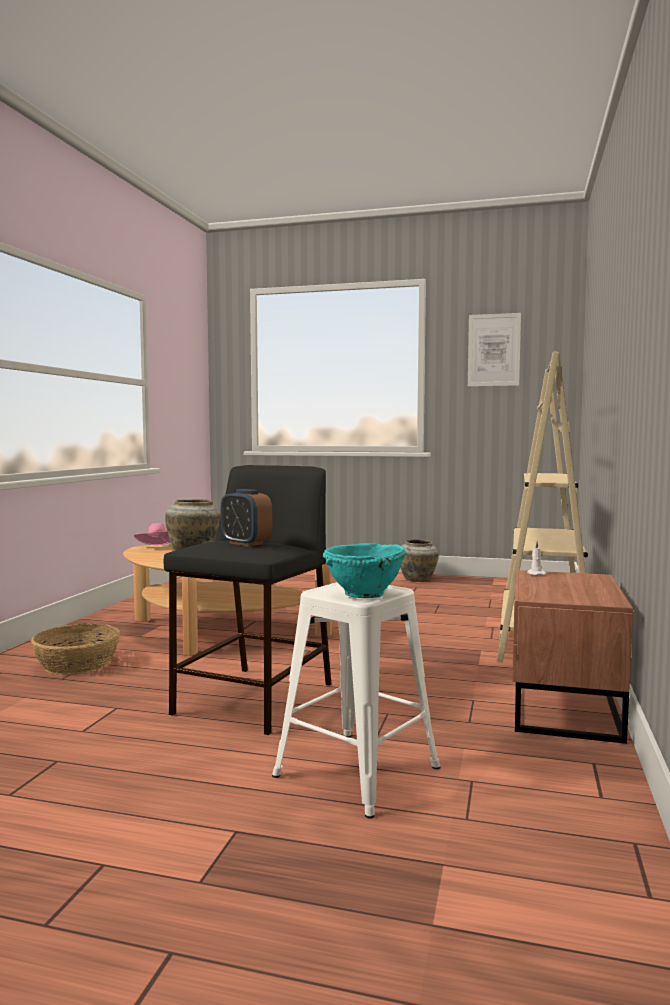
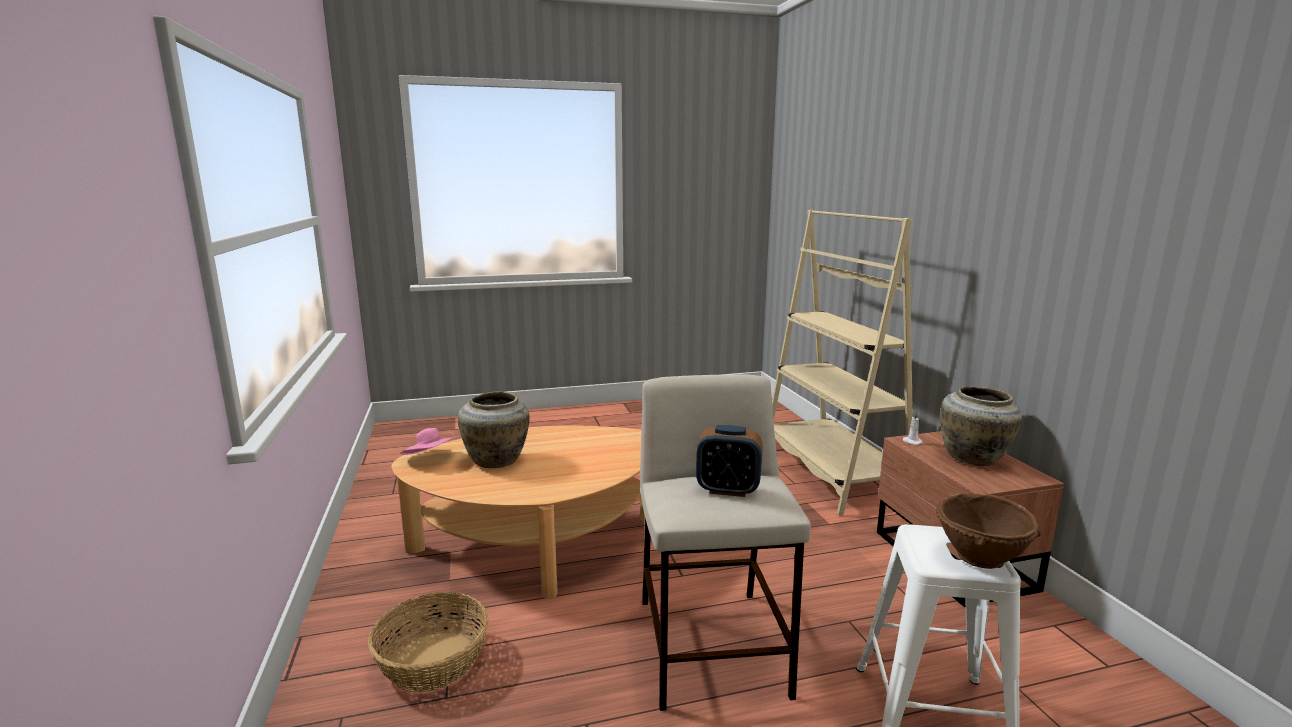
camera: 30 degrees left, 10 degrees up
(254, 699) = (712, 647): black stool -> beige stool
(363, 594) = (980, 558): turquoise bowl -> brown bowl
(417, 579) = (632, 411): beige vase -> beige vase (974, 458)
(494, 350) = (692, 168): picture -> none

